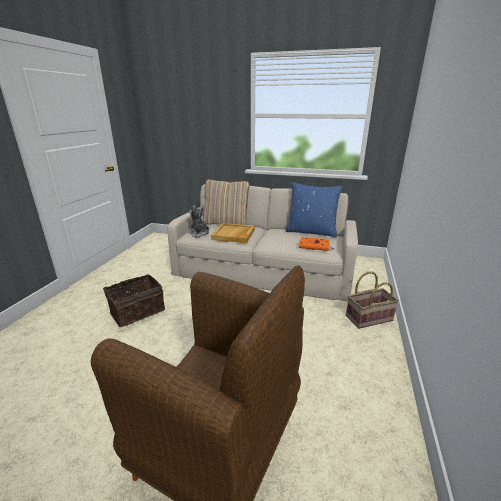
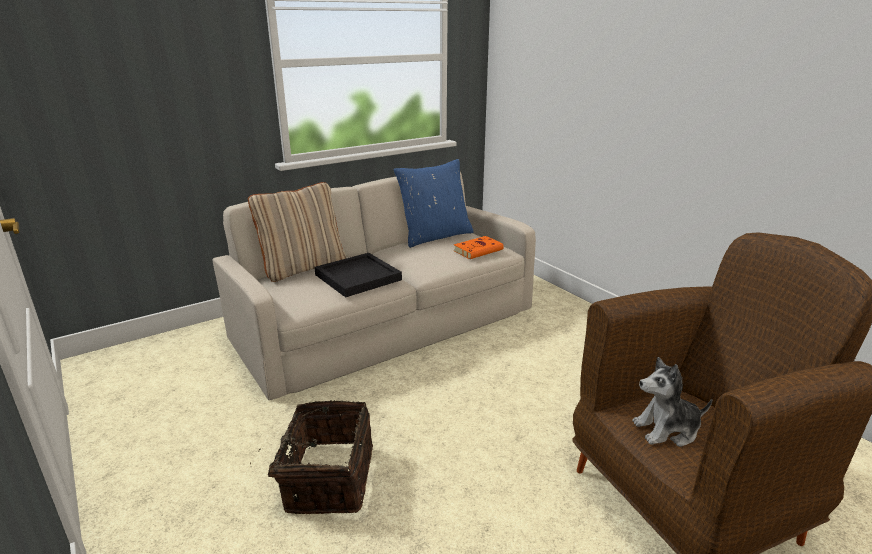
camera: 50 degrees left, 0 degrees up
(199, 234) = (302, 298): plush toy -> plush toy (667, 430)
(234, 235) = (359, 277): beige tray -> black tray
(368, 318) = (571, 313): basket -> none

